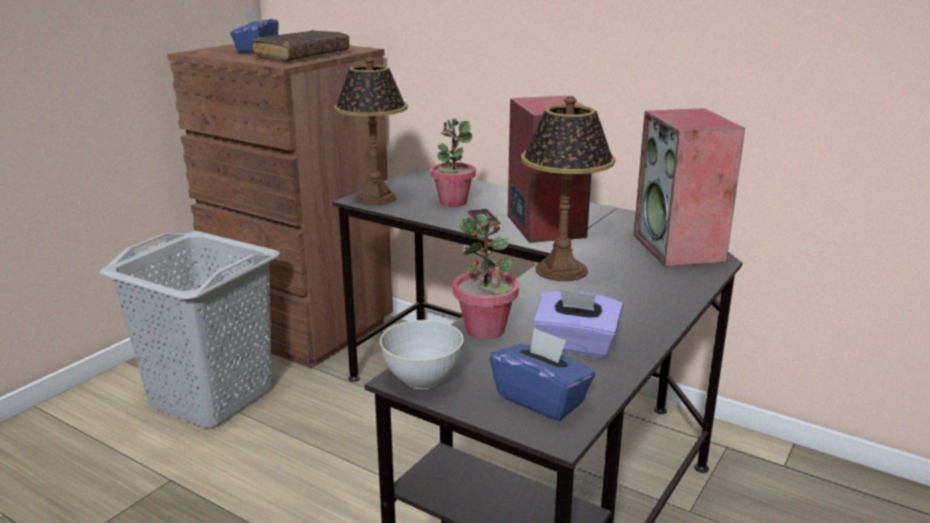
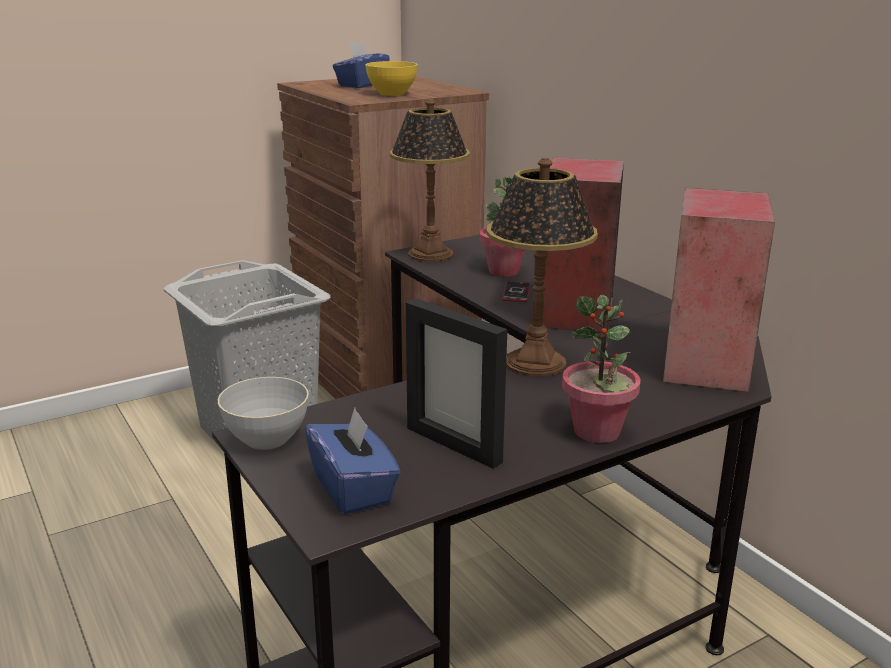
camera: 25 degrees right, 0 degrees up
(302, 56) = (392, 94): brown book -> yellow bowl
(485, 330) = (381, 407): potted plant -> potted plant (597, 432)
(576, 345) = (455, 444): purple tissue box -> picture frame

